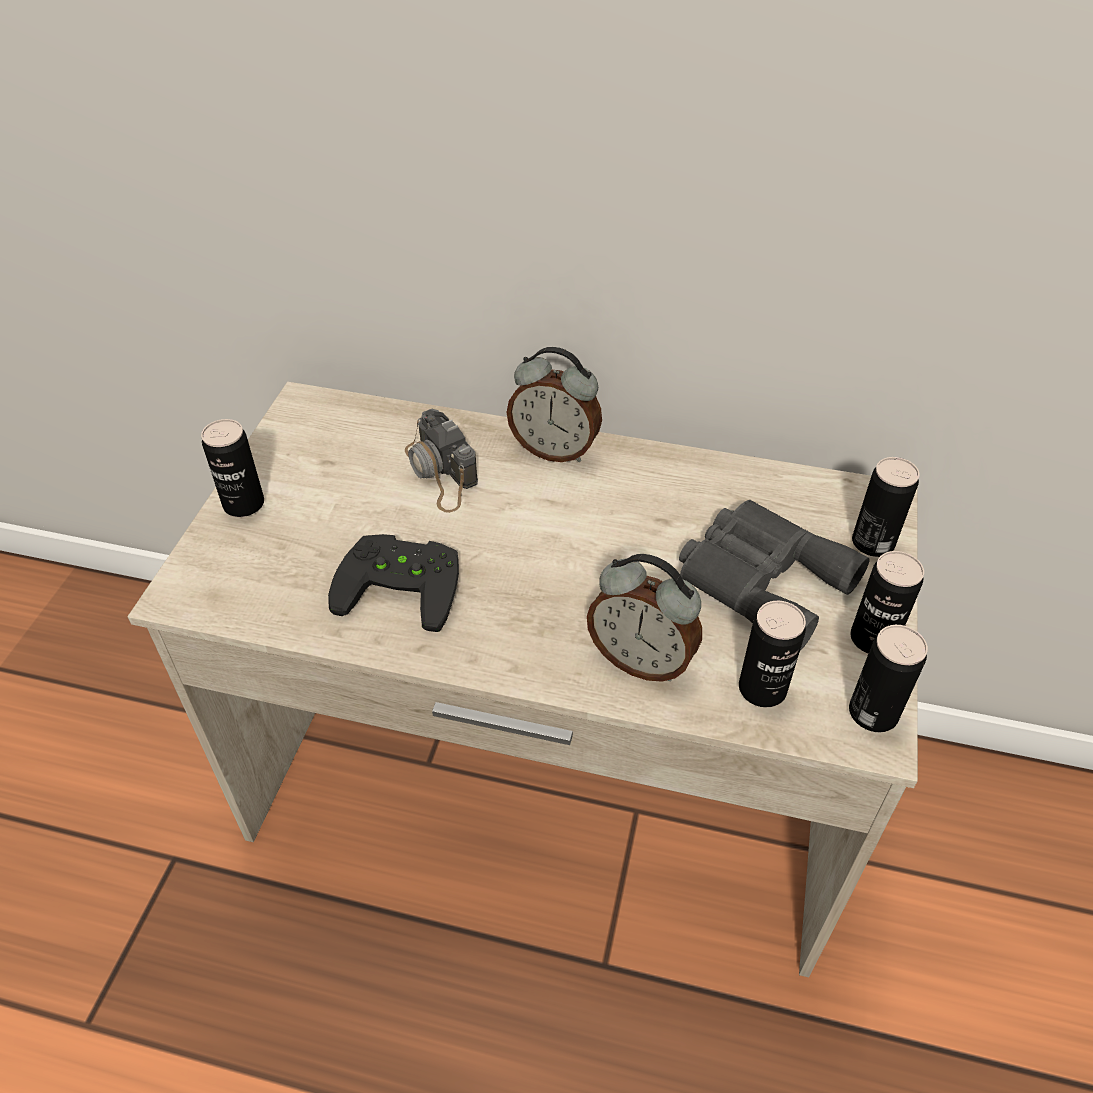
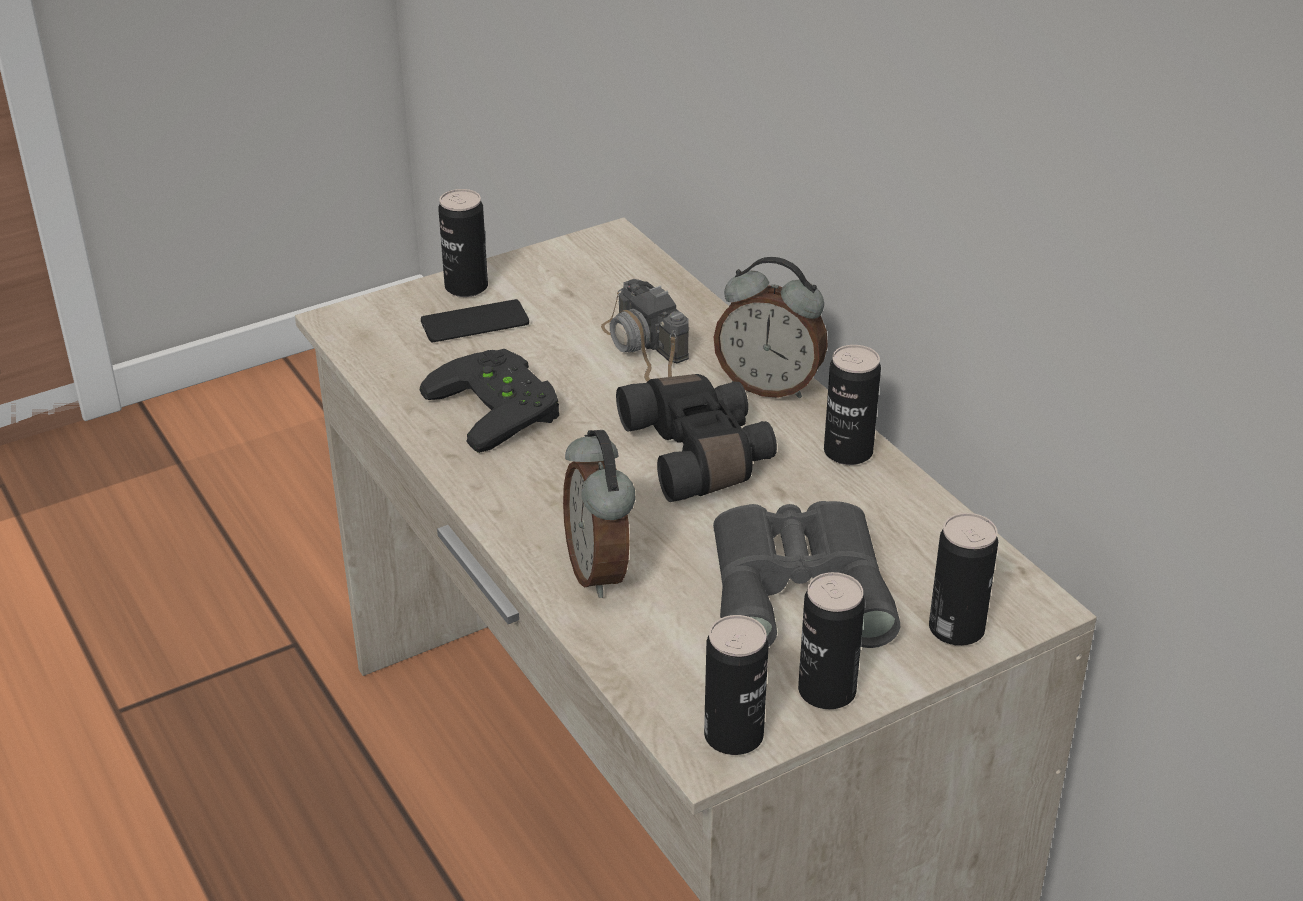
camera: 45 degrees right, 10 degrees down
(290, 529) = (475, 322): none -> phone
(440, 472) = (645, 348): camera -> camera turned 45 degrees counterclockwise
(555, 450) = (769, 385): alarm clock -> alarm clock turned 45 degrees counterclockwise
(582, 527) = (701, 454): none -> black binoculars
(762, 689) = (666, 655): can -> can (848, 452)

